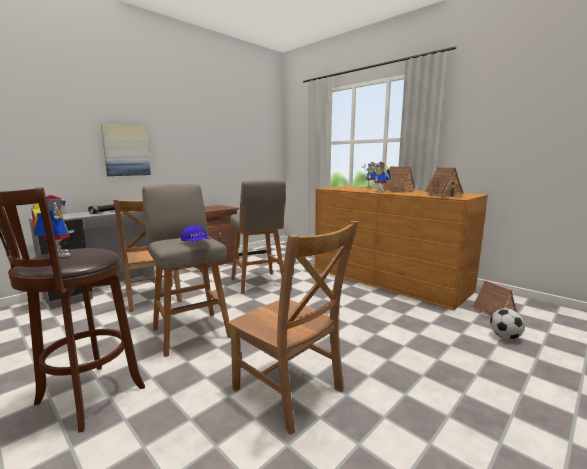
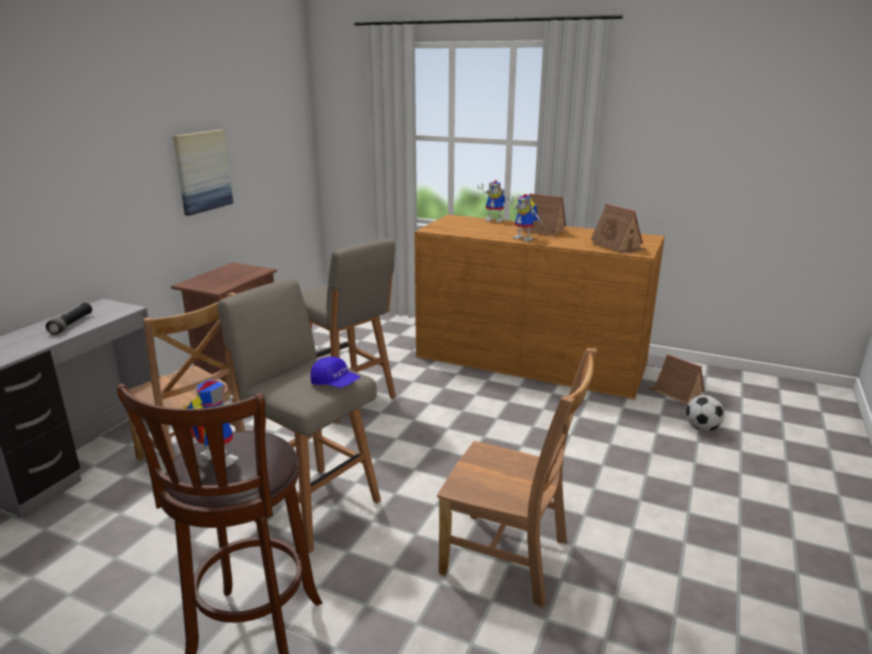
camera: 20 degrees left, 10 degrees up
(126, 151) = (73, 196): picture -> picture (202, 171)

